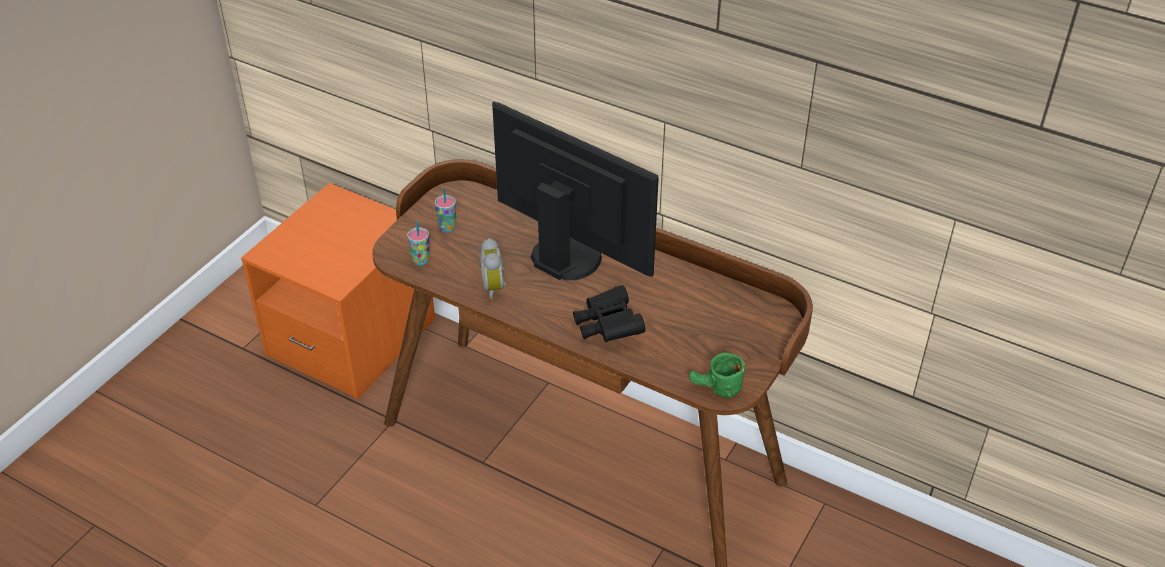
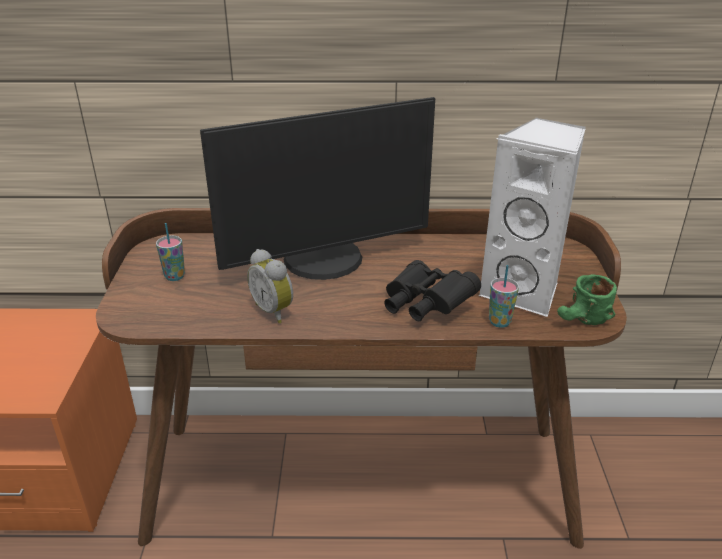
camera: 30 degrees left, 10 degrees down
(421, 260) = (166, 314): cup -> cup (499, 322)
(568, 254) = (325, 261): monitor -> monitor turned 150 degrees clockwise
(698, 346) = (524, 292): none -> white speaker

